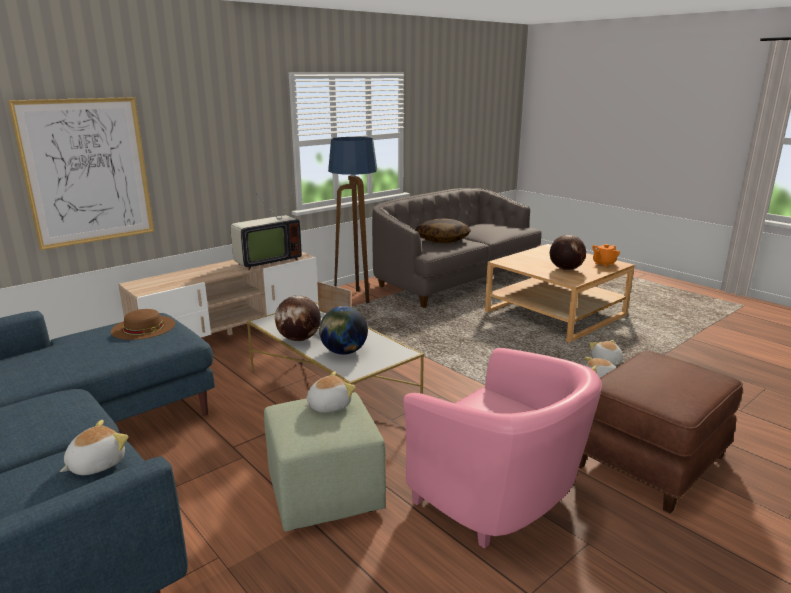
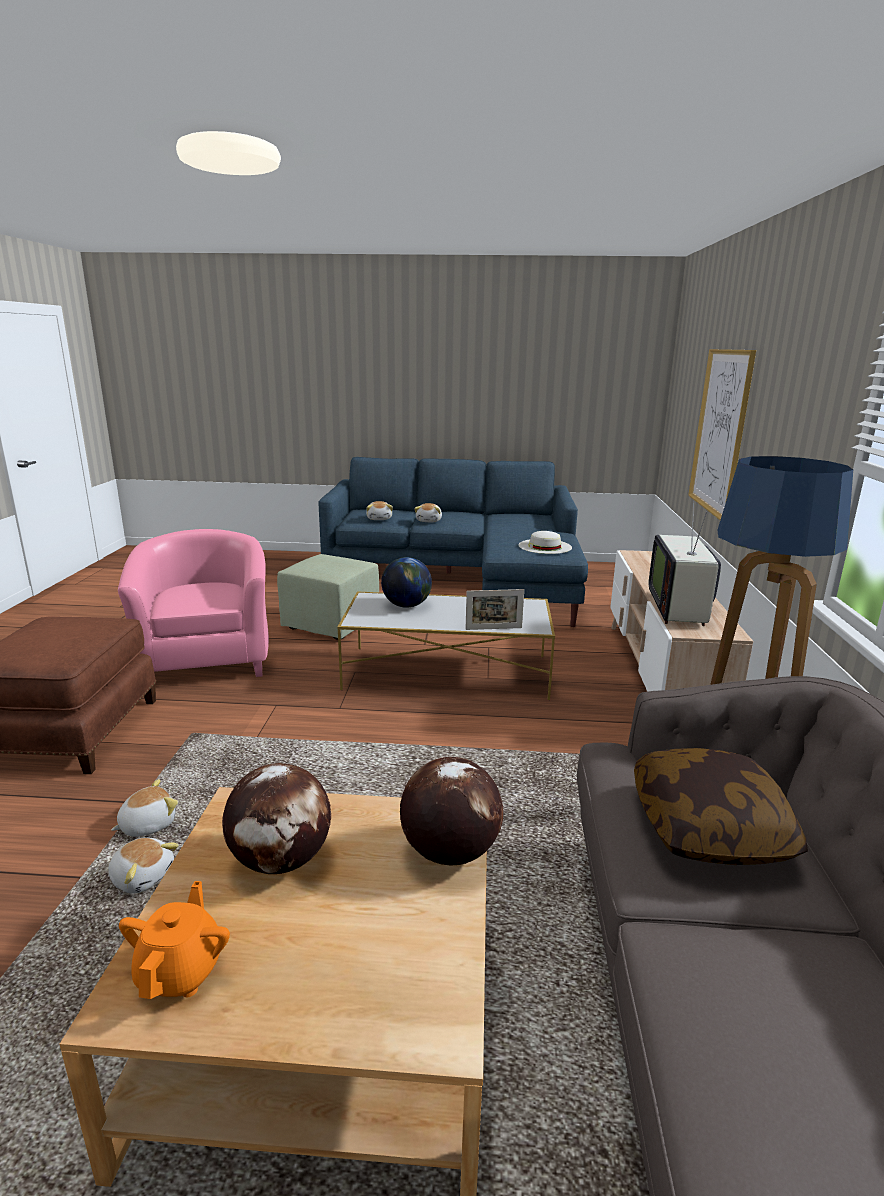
camera: 135 degrees right, 0 degrees up
(143, 327) = (545, 546): brown hat -> white hat
(299, 339) = (464, 601): globe -> globe (449, 852)
(328, 405) = (336, 568): plush toy -> plush toy (429, 521)
(500, 501) = (208, 659): pink armchair -> pink armchair turned 75 degrees clockwise

